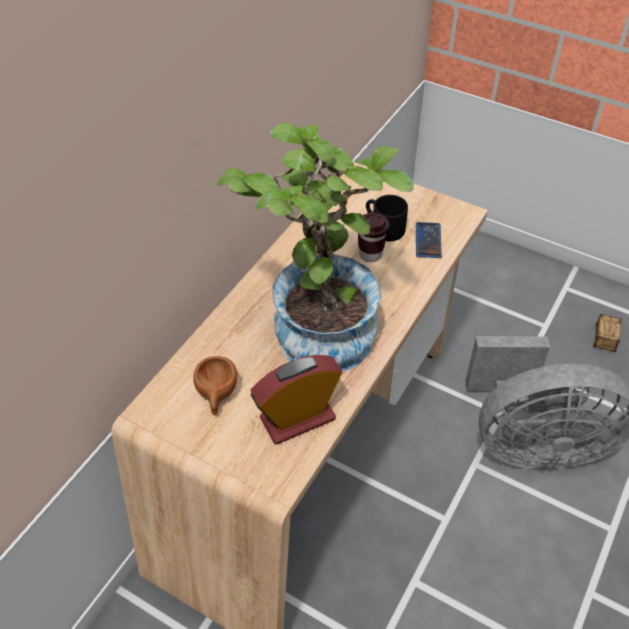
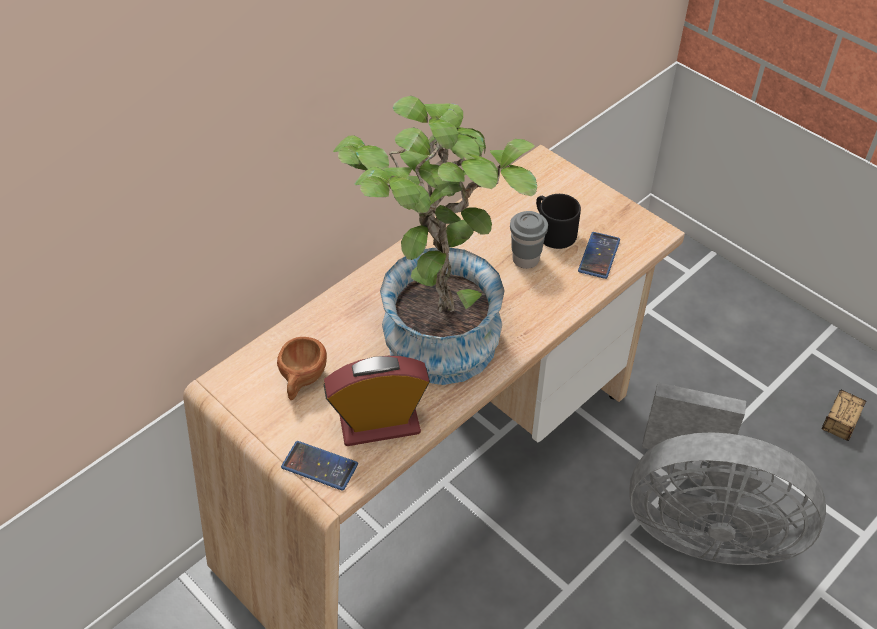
camera: 15 degrees right, 0 degrees up
(258, 467) = (319, 466): none -> phone
(370, 255) = (525, 259): brown cup -> grey cup

